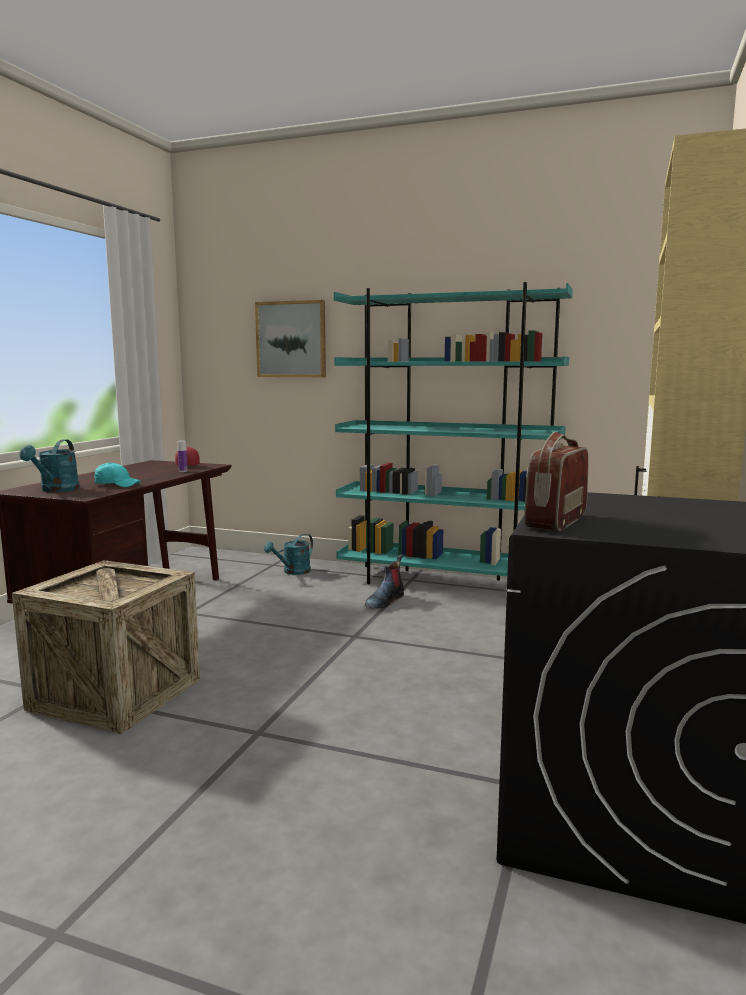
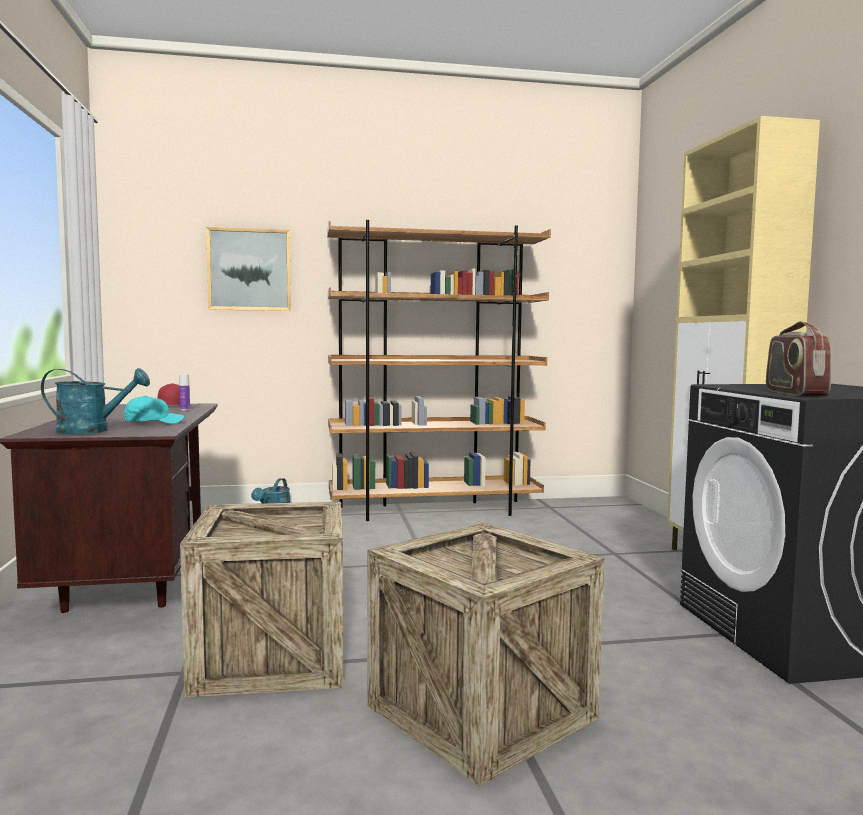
camera: 30 degrees left, 5 degrees down
(56, 490) = (92, 430): turquoise watering can -> turquoise watering can turned 75 degrees counterclockwise
(177, 788) = (481, 712): none -> crate
(384, 601) = (406, 532): boot -> none
(445, 583) = (435, 510): turquoise bookcase -> brown bookcase

